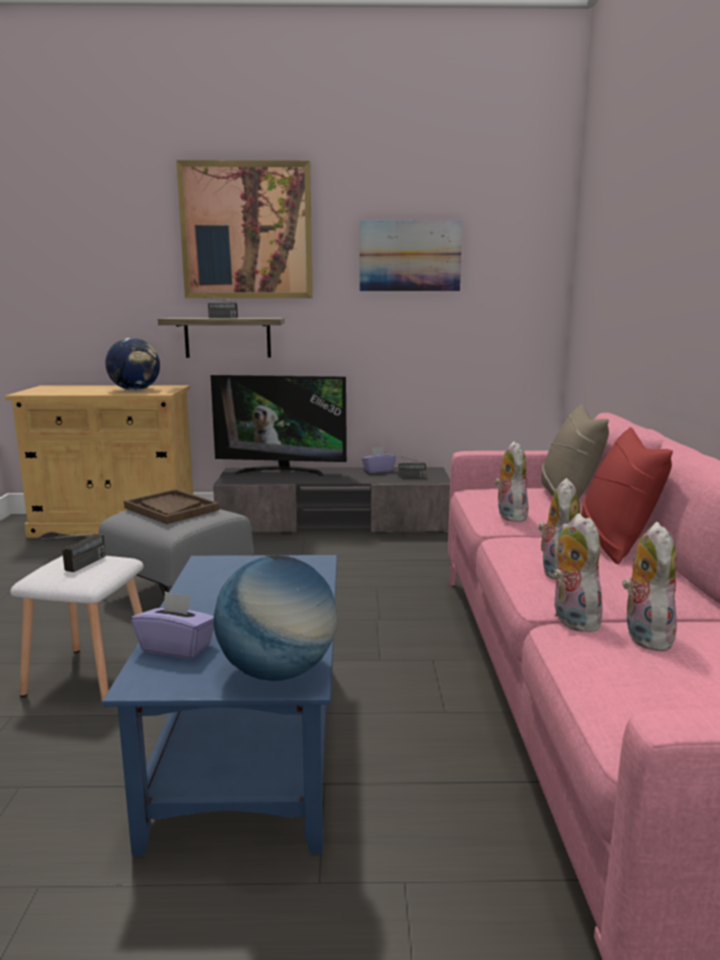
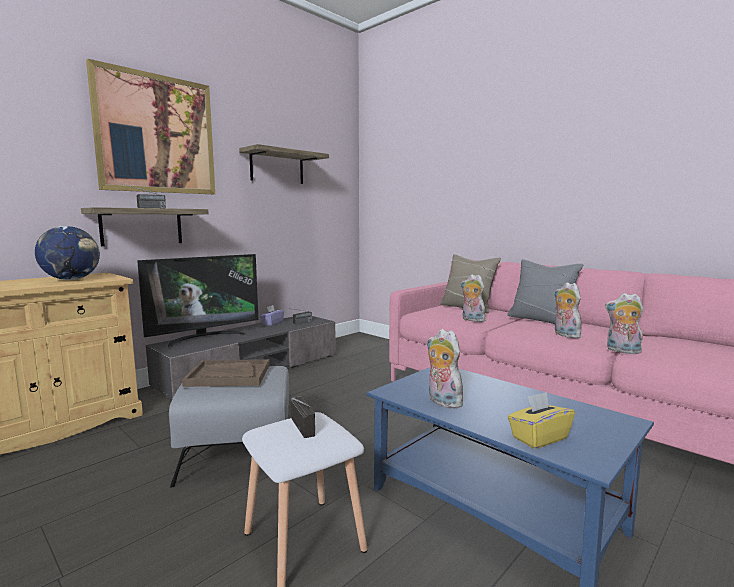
camera: 45 degrees left, 5 degrees down
(177, 647) = (539, 438): purple tissue box -> yellow tissue box
(277, 672) = (606, 422): globe -> none
(410, 256) = (277, 167): picture -> shelf
(615, 543) = (541, 320): red pillow -> grey pillow
(643, 635) = (658, 347): plush toy -> plush toy (442, 402)

